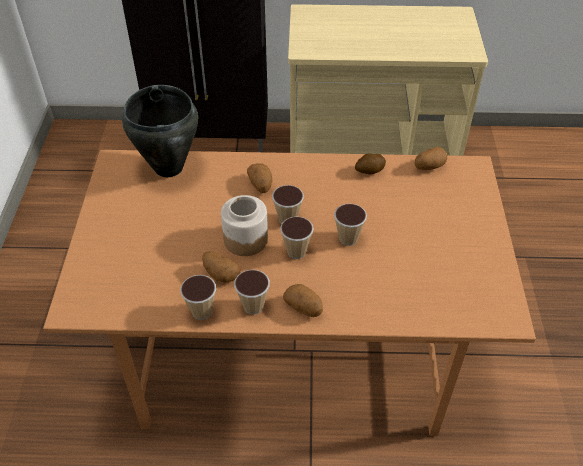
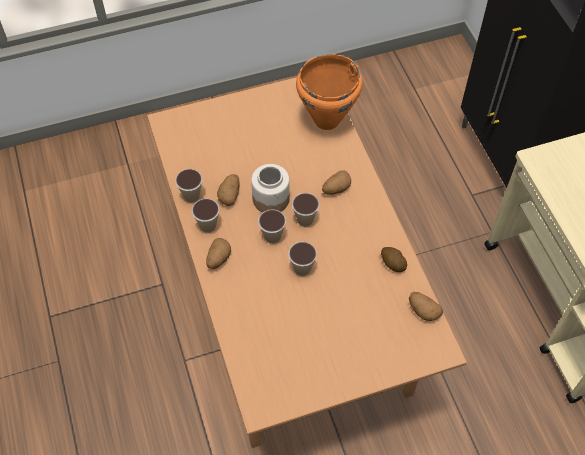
camera: 70 degrees right, 10 degrees up
(168, 168) = (326, 120): black cooking pot -> orange cooking pot

